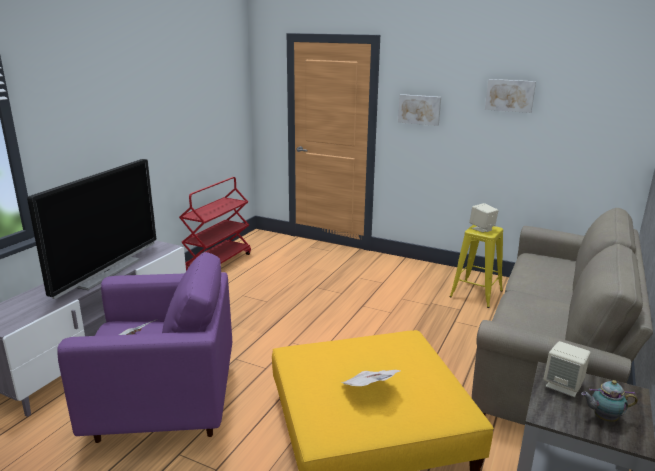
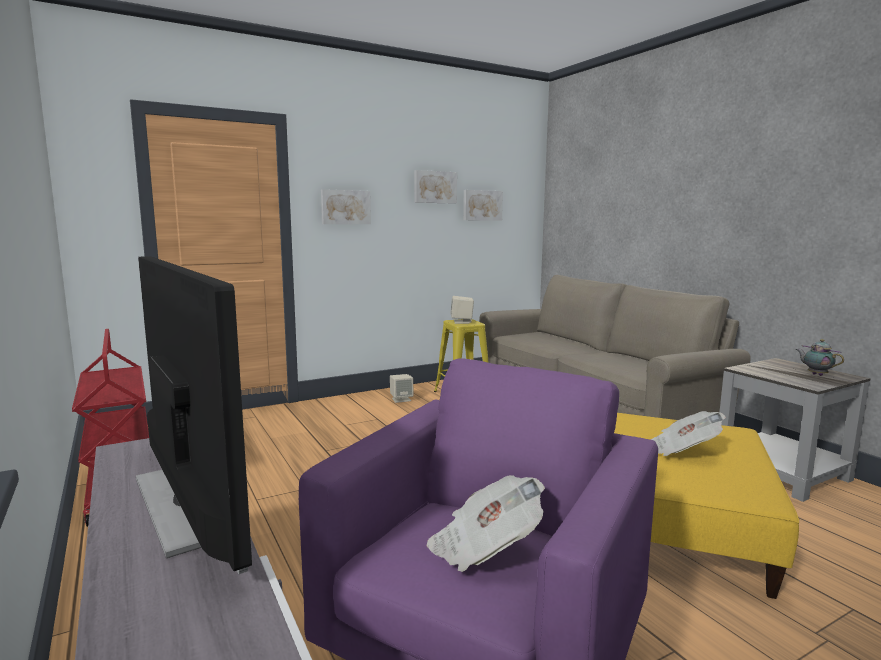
camera: 55 degrees left, 10 degrees down
(563, 385) = (766, 371): beige speaker -> beige speaker (401, 399)
(567, 116) = (482, 205): none -> picture
(603, 418) = (815, 374): teapot -> teapot turned 105 degrees clockwise

